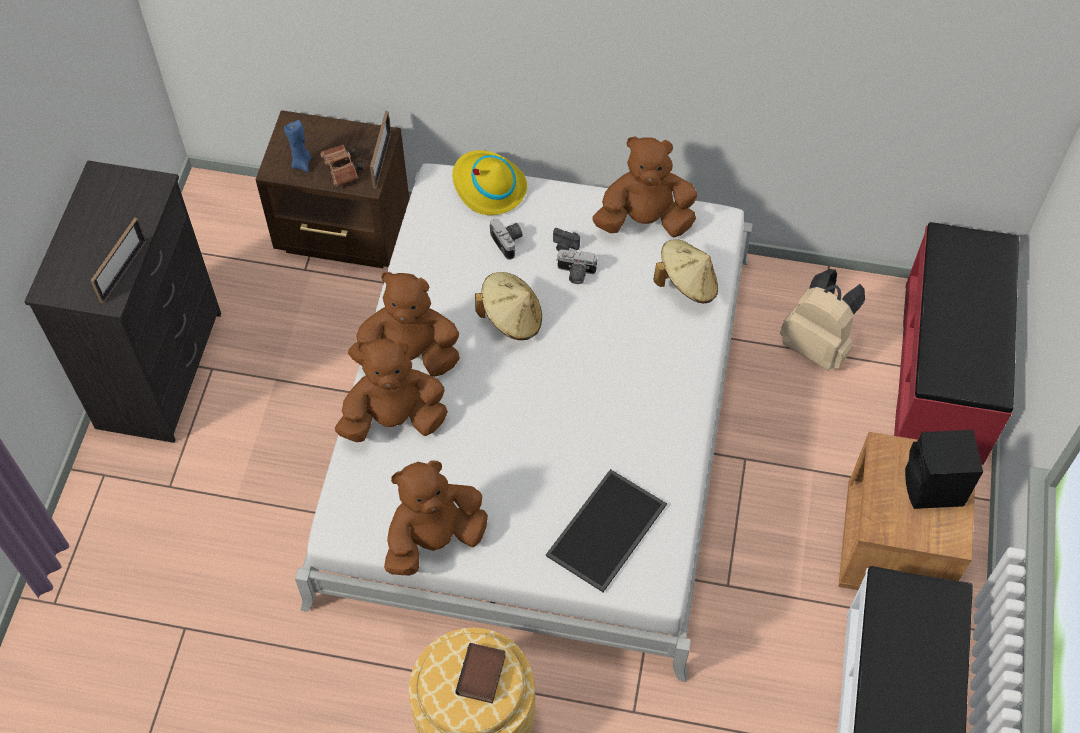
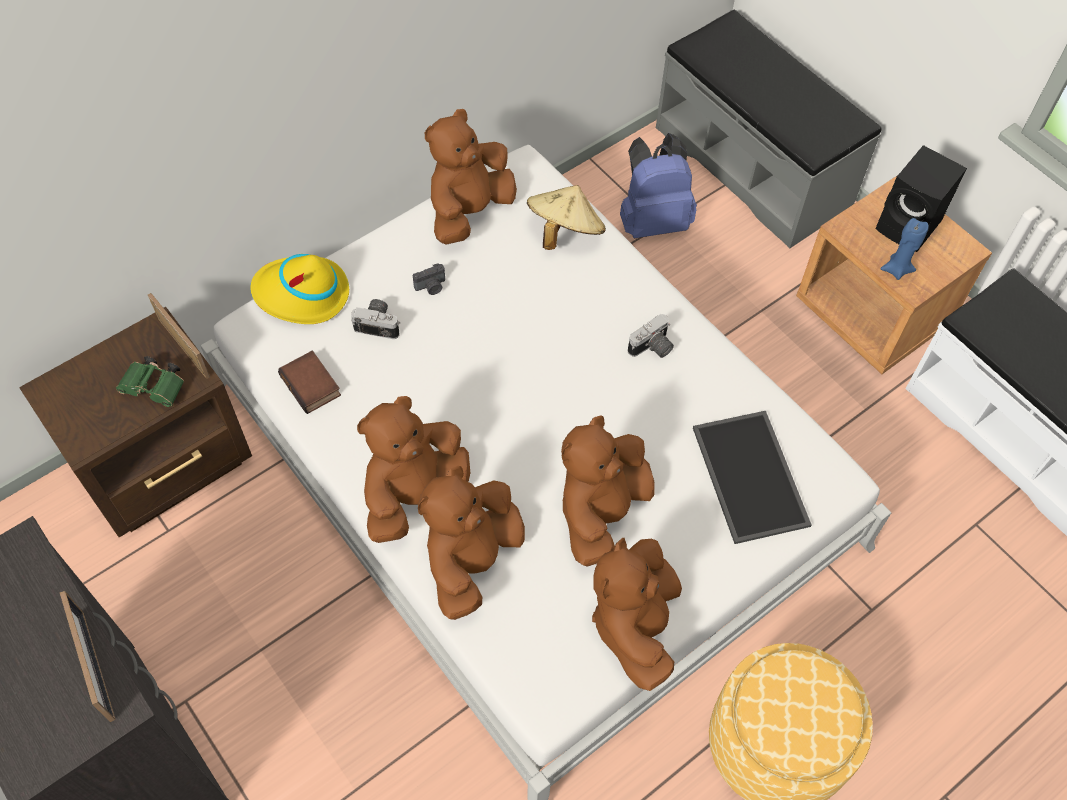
camera: 50 degrees left, 0 degrees up
(302, 163) = (105, 416): blue candle -> blue candle (896, 269)
(343, 171) = (156, 388): brown binoculars -> green binoculars
(482, 676) = (806, 694): book -> book (312, 385)
(494, 463) = (601, 511): none -> brown plush toy
(511, 318) = (463, 382): beige hat -> none
(575, 273) = (468, 300): camera -> camera (652, 348)
(817, 345) = (652, 221): beige backpack -> blue backpack
(944, 371) = (753, 165): red bench -> grey bench

